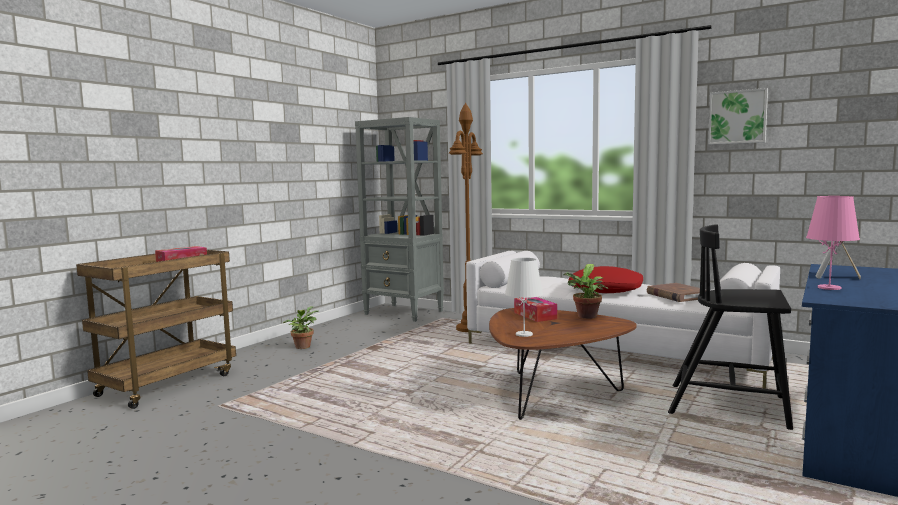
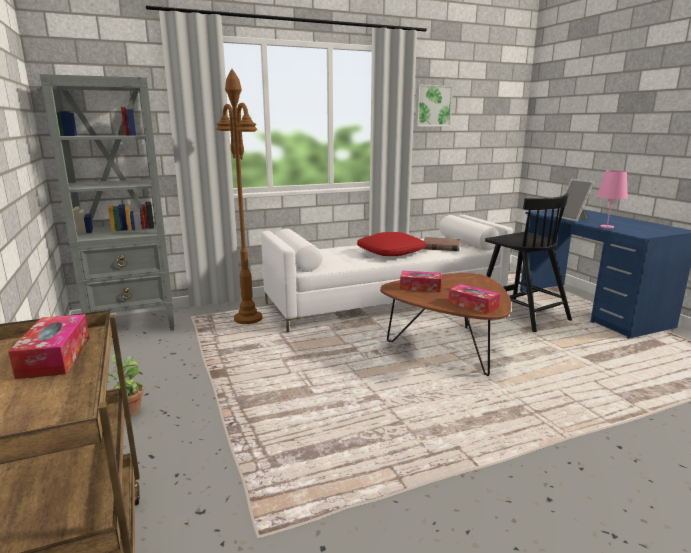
camera: 55 degrees left, 10 degrees up
(524, 334) = (473, 305): white table lamp -> tissue box
(586, 317) = (447, 278): potted plant -> none
(730, 406) = (521, 314): black chair -> black chair turned 90 degrees counterclockwise

